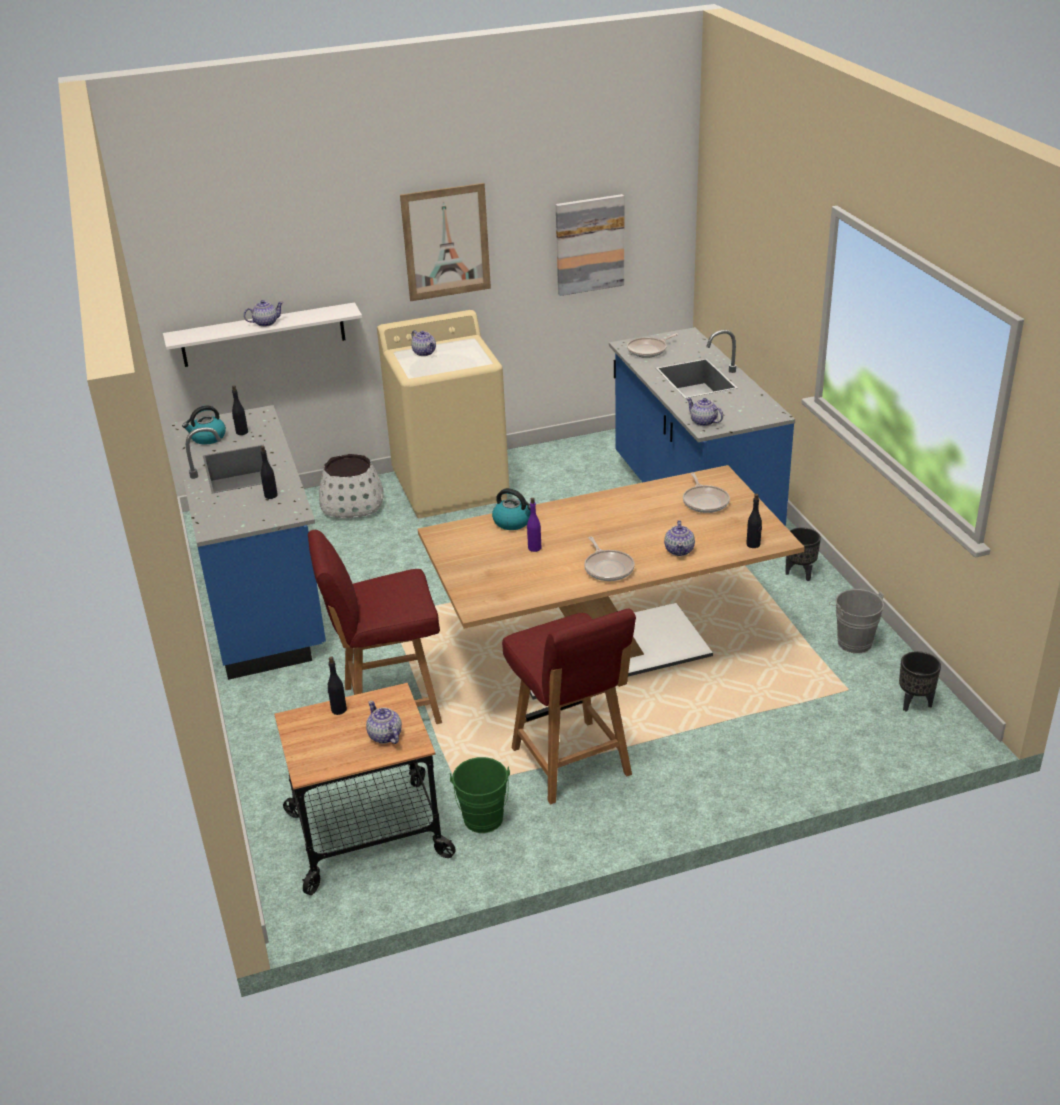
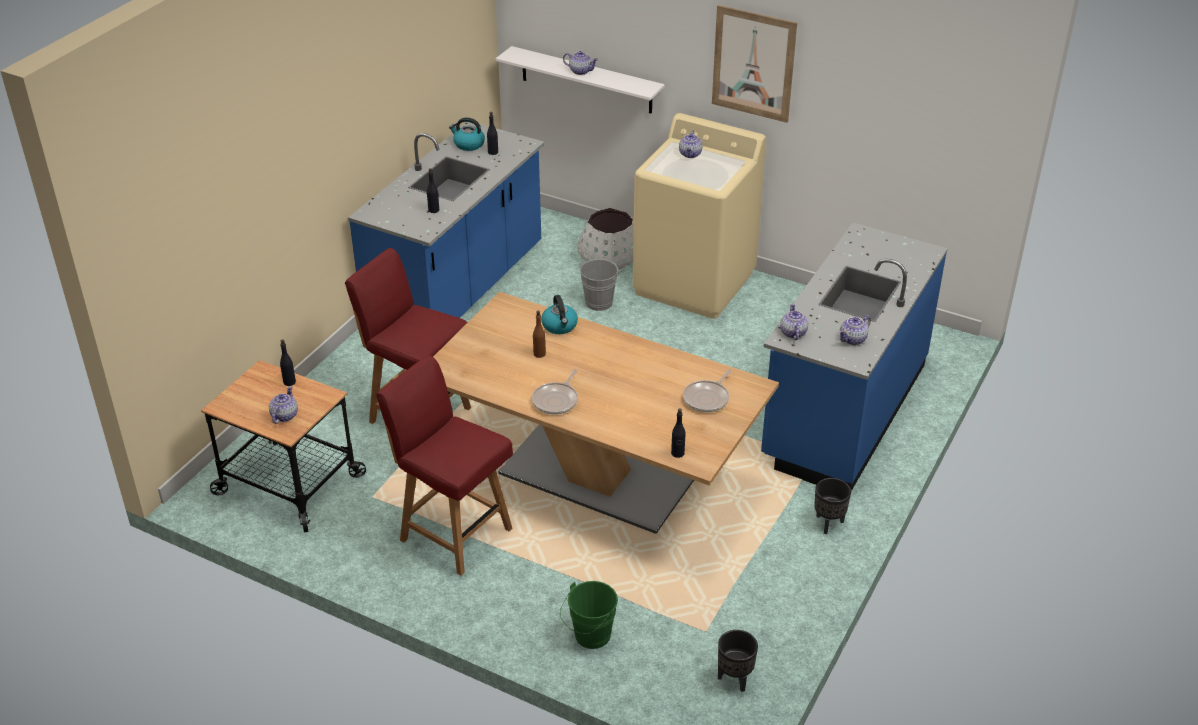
camera: 45 degrees right, 5 degrees up
(483, 822) = (353, 527): green bucket -> green bucket (590, 637)
(534, 548) = (539, 354): purple bottle -> brown bottle
(572, 763) = (454, 533): red chair -> red chair turned 105 degrees clockwise
(589, 244) = (894, 121): picture -> none
(649, 350) = (869, 247): frying pan -> none
(679, 550) = (622, 421): teapot -> teapot (853, 339)
(852, 640) = (774, 601): grey bucket -> grey bucket (600, 301)

